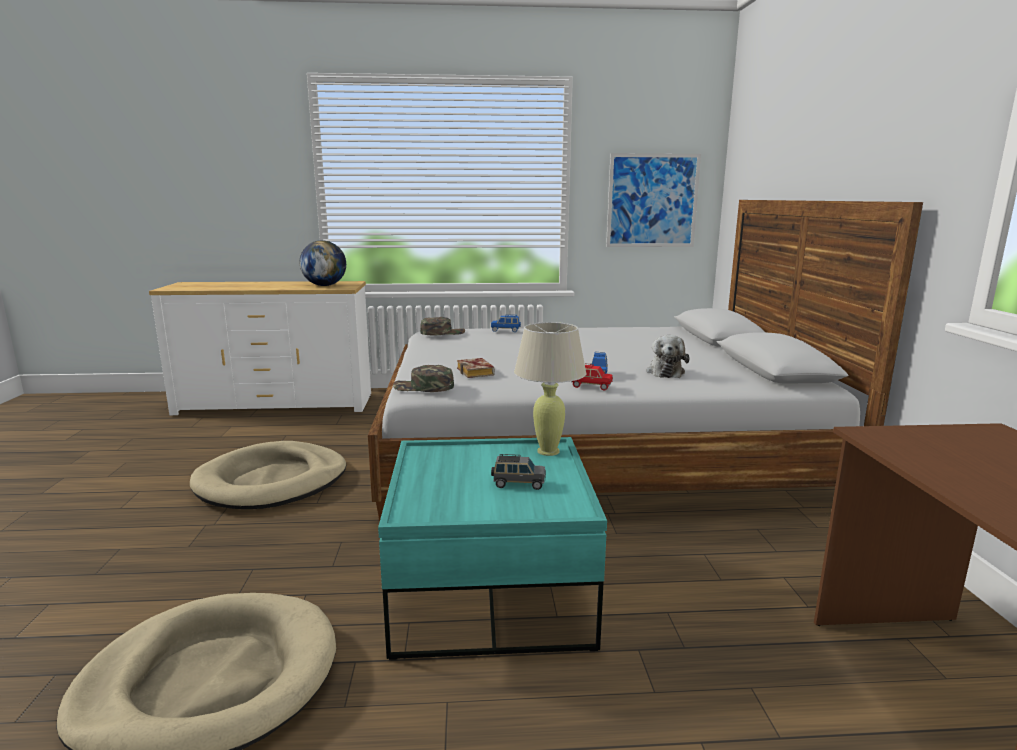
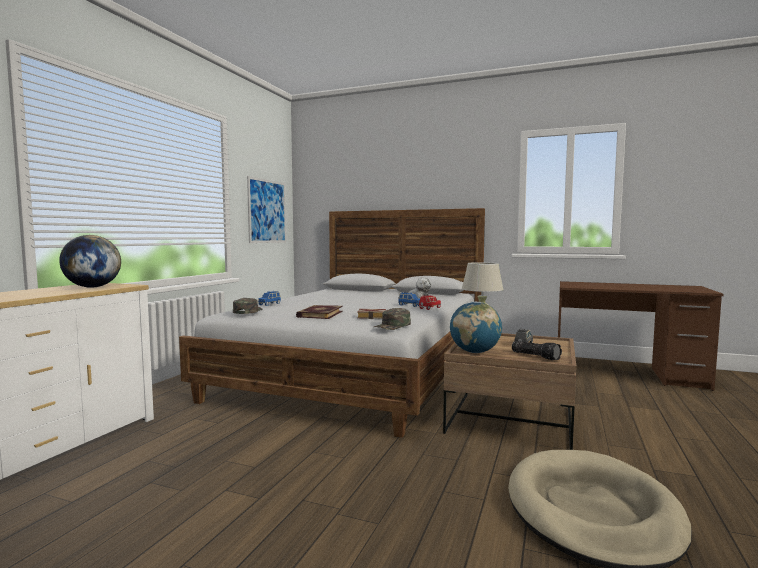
camera: 65 degrees left, 10 degrees down
(272, 481) = (271, 474): beige dog bed -> none
(435, 457) = (475, 352): none -> globe
(439, 497) = (536, 356): none -> flashlight
(467, 353) = (319, 314): none -> book
(490, 591) = (510, 420): turquoise coffee table -> brown coffee table

